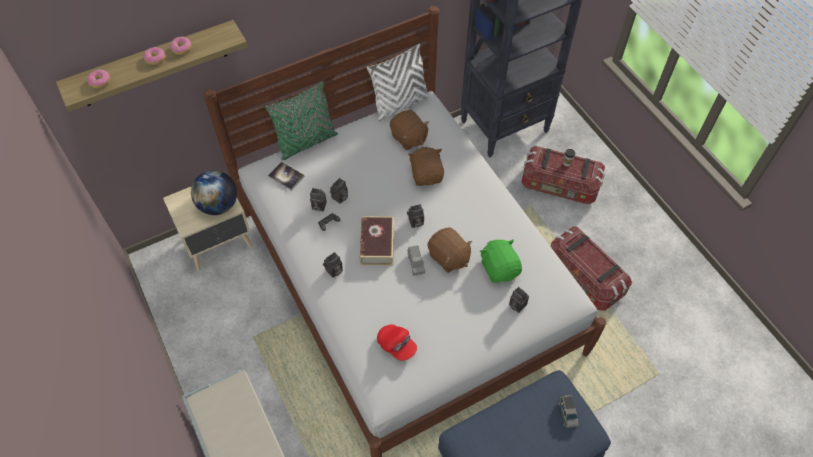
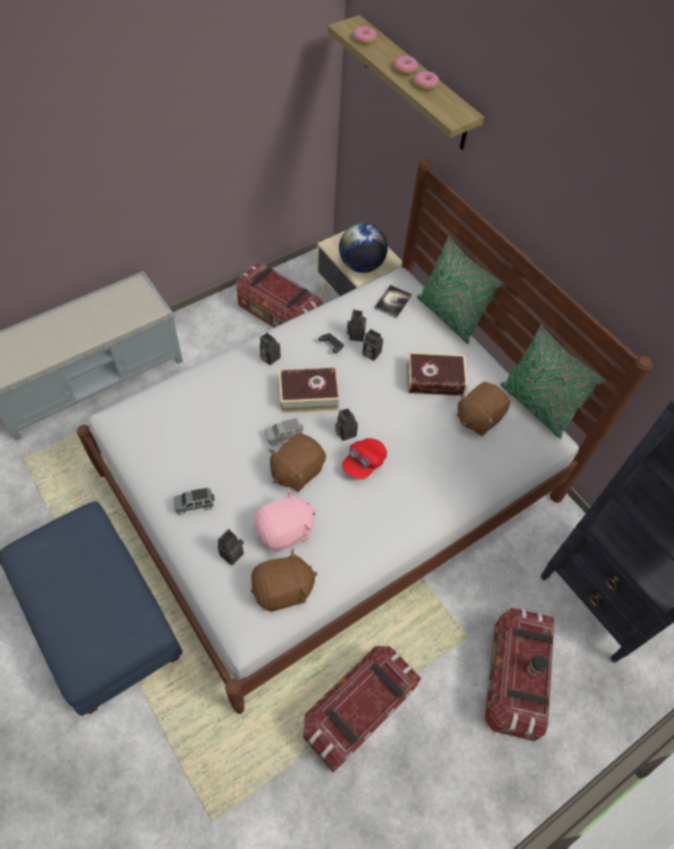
camera: 80 degrees right, 0 degrees up
(215, 308) = (278, 316): none -> storage box
(371, 159) = (434, 379): none -> book
(396, 346) = (174, 424): red cap -> red cap (363, 463)
(400, 104) = (536, 406): white pillow -> green pillow
(427, 175) = (421, 441): brown plush toy -> brown plush toy (283, 590)
(499, 268) = (285, 531): green plush toy -> pink plush toy
(567, 413) = (107, 641): grey toy car -> grey toy car (195, 504)

